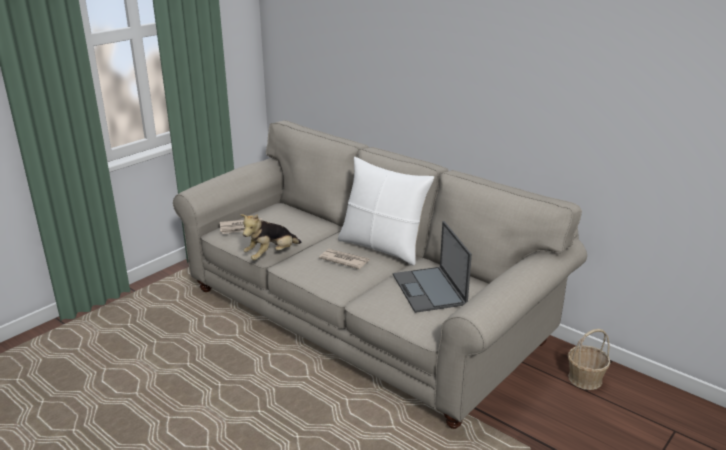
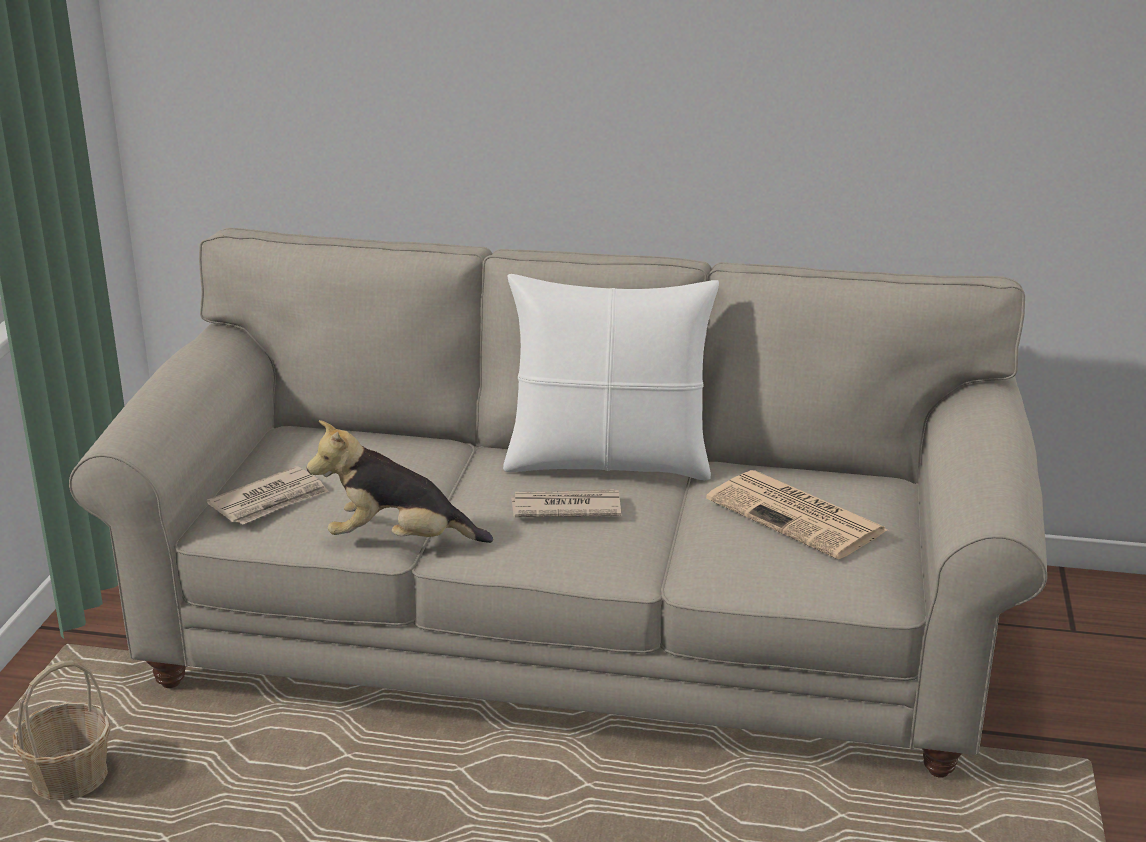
camera: 30 degrees left, 0 degrees up
(271, 255) = (399, 541): plush toy -> plush toy turned 75 degrees clockwise
(429, 290) = (798, 516): laptop -> newspaper
(584, 379) = (1054, 612): basket -> basket (69, 779)

